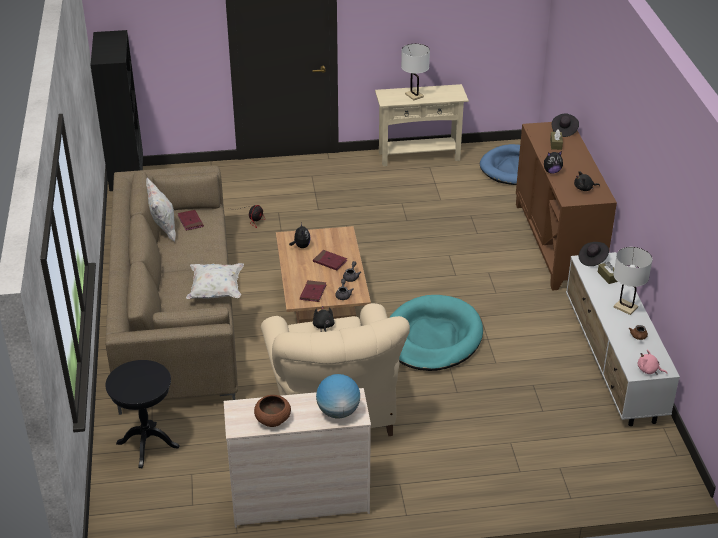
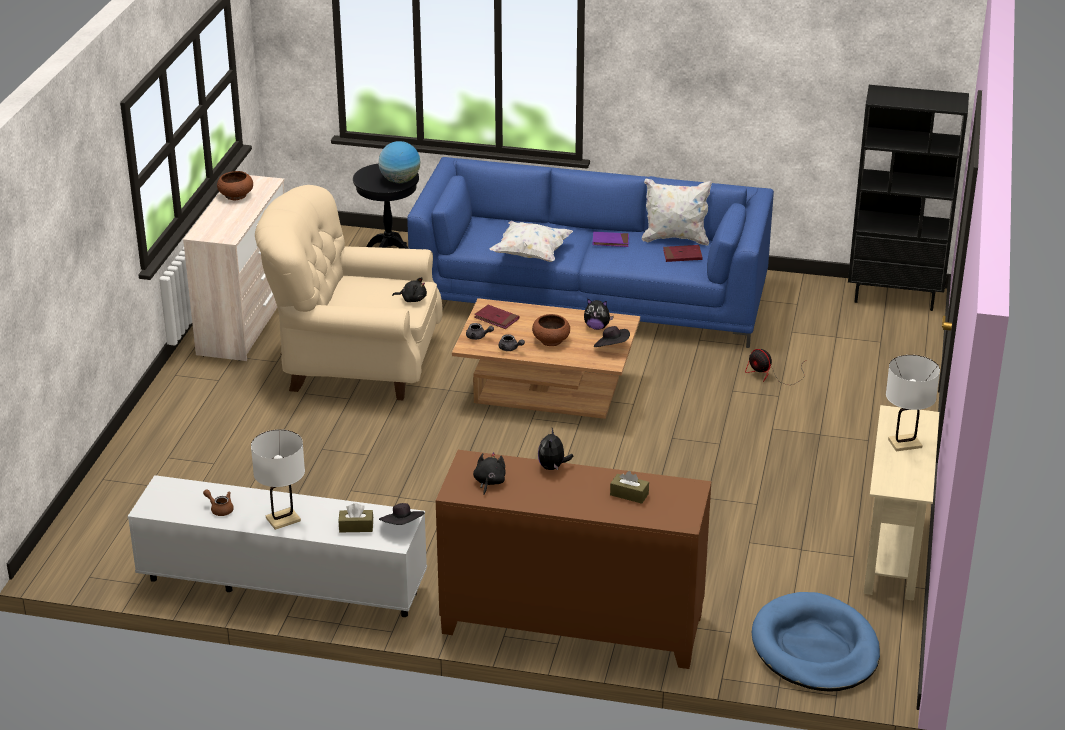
camera: 110 degrees right, 5 degrees down
(176, 314) = (591, 296): brown sofa -> blue sofa
(180, 257) = (610, 241): none -> purple book
(330, 261) = (551, 340): red book -> brown bowl
(338, 412) = (215, 226): globe -> globe (400, 181)
(432, 337) = (431, 456): turquoise dog bed -> none
(564, 130) = (667, 515): black hat -> black hat (611, 347)
(649, 370) = (157, 496): pink plush toy -> none

